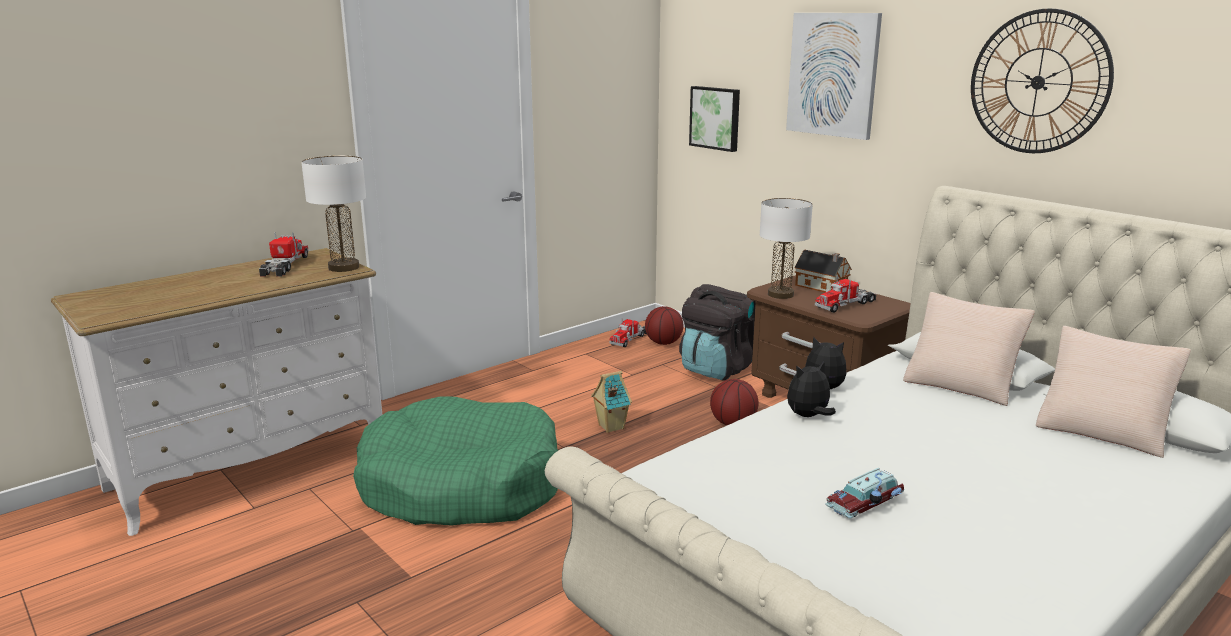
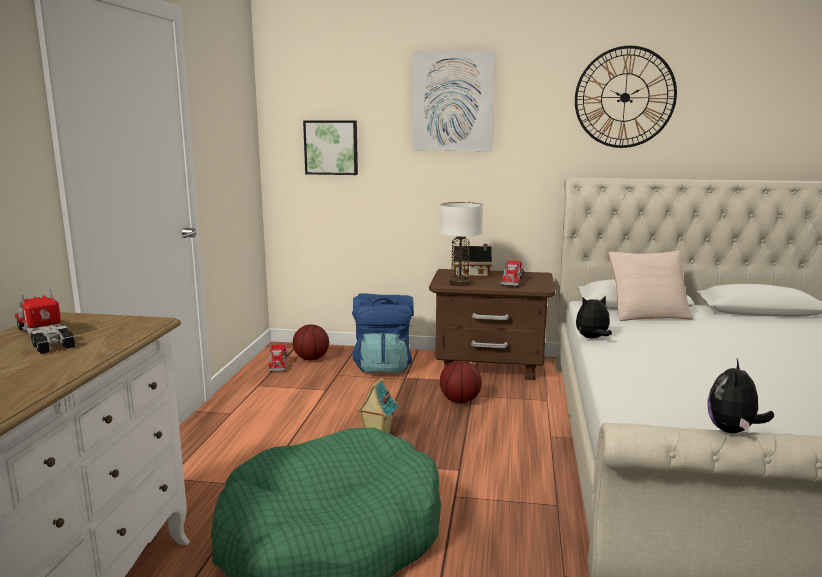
camera: 40 degrees left, 5 degrees down
(344, 267) = (134, 323): table lamp -> none
(717, 369) = (383, 366): black backpack -> blue backpack
(808, 416) = (625, 357): plush toy -> plush toy (733, 431)
(867, 501) = (771, 394): toy car -> none
(1102, 430) = (753, 318): beige pillow -> none

